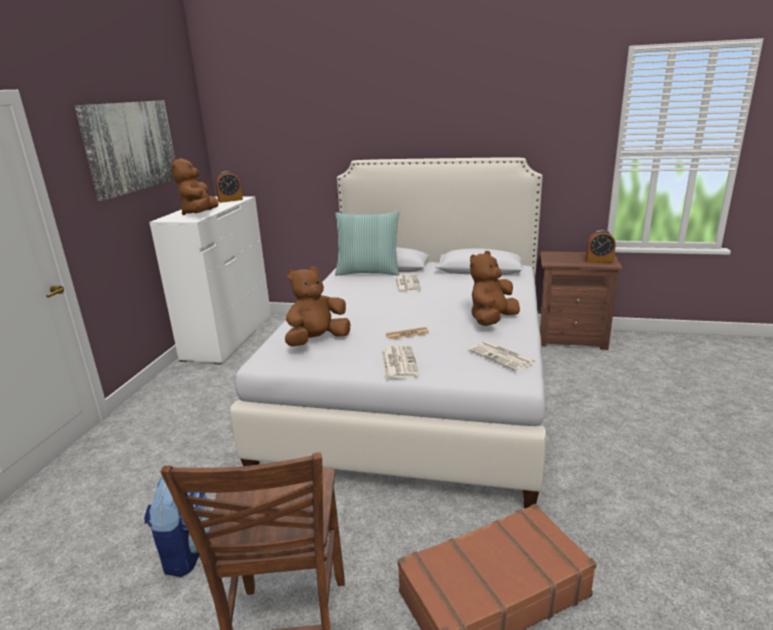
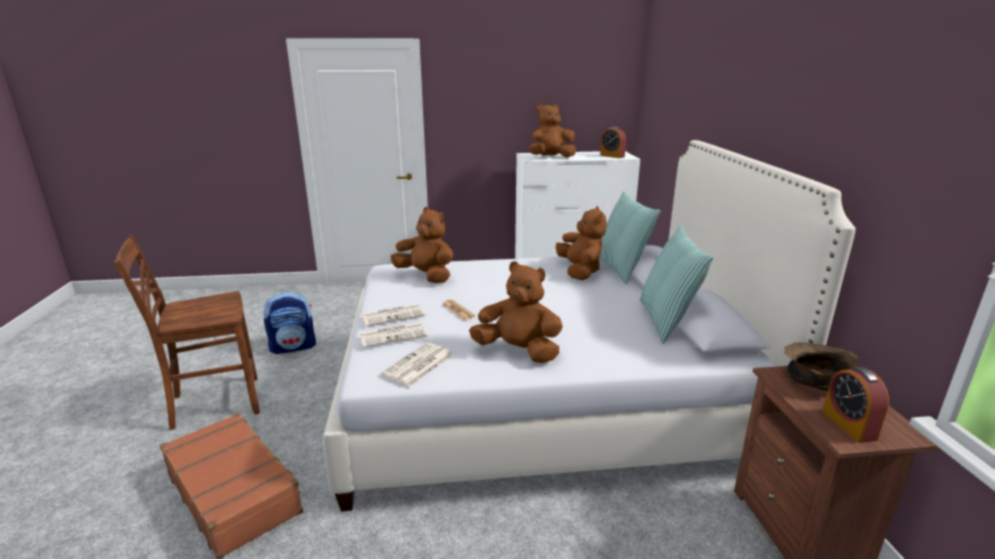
camera: 70 degrees right, 0 degrees up
(131, 146) = (521, 88): picture -> none
(361, 284) = (580, 271): none -> brown plush toy
(407, 284) = (601, 292): newspaper -> newspaper (393, 335)
(466, 275) = (667, 321): none -> pillow
(558, 257) = (815, 381): none -> brown bowl

